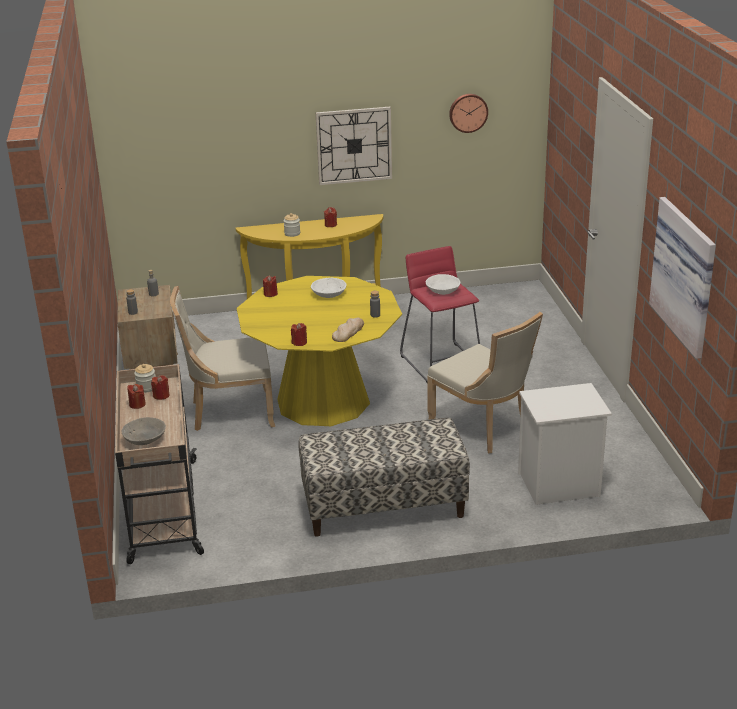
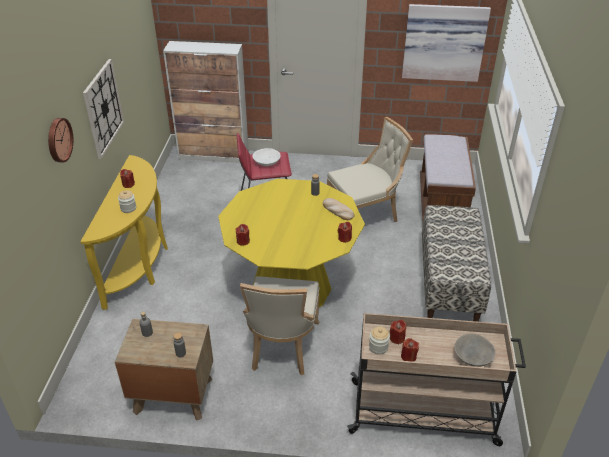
camera: 75 degrees left, 10 degrees up
(329, 295) = (265, 209): white bowl -> none
(468, 112) = (133, 39): wall clock -> wall clock (58, 140)
(540, 306) = (214, 155): none -> cabinet
(558, 485) = (441, 203): white nightstand -> brown bench

